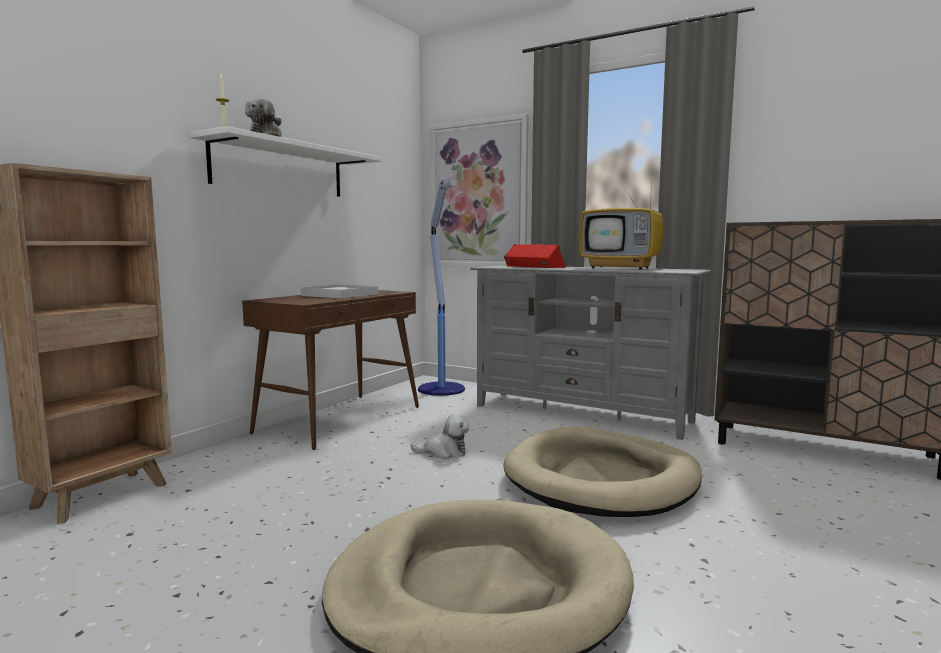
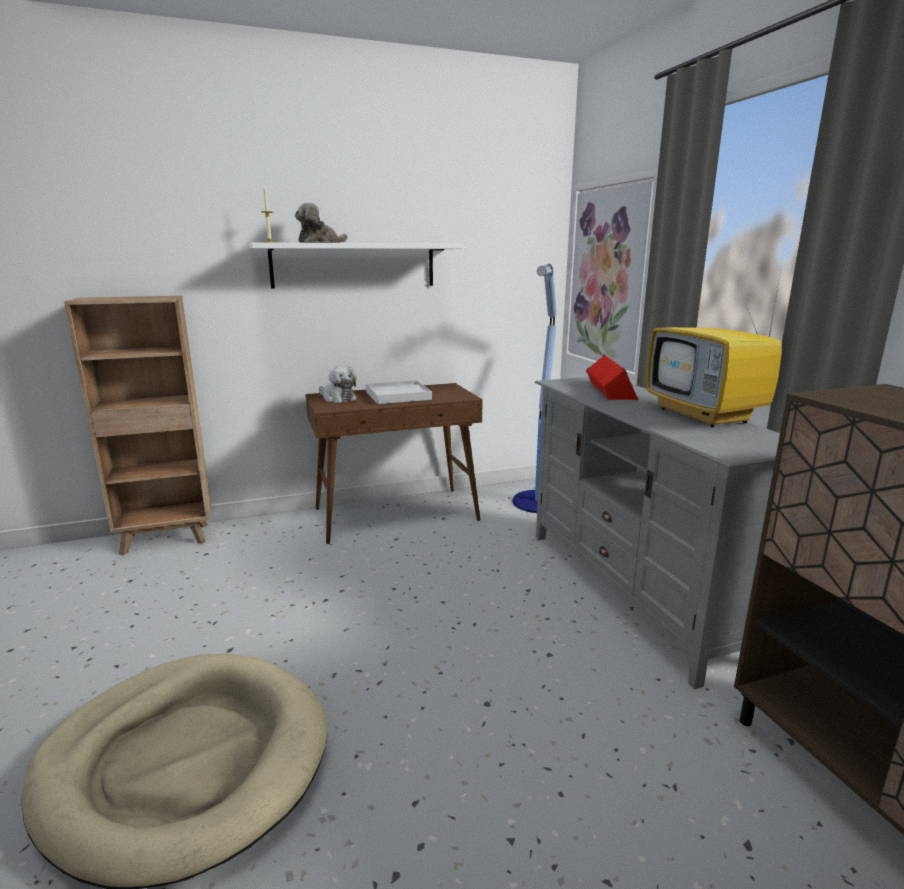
camera: 40 degrees right, 10 degrees up
(444, 452) = (409, 589): plush toy -> plush toy (337, 398)
(601, 479) = (489, 698): beige dog bed -> none

